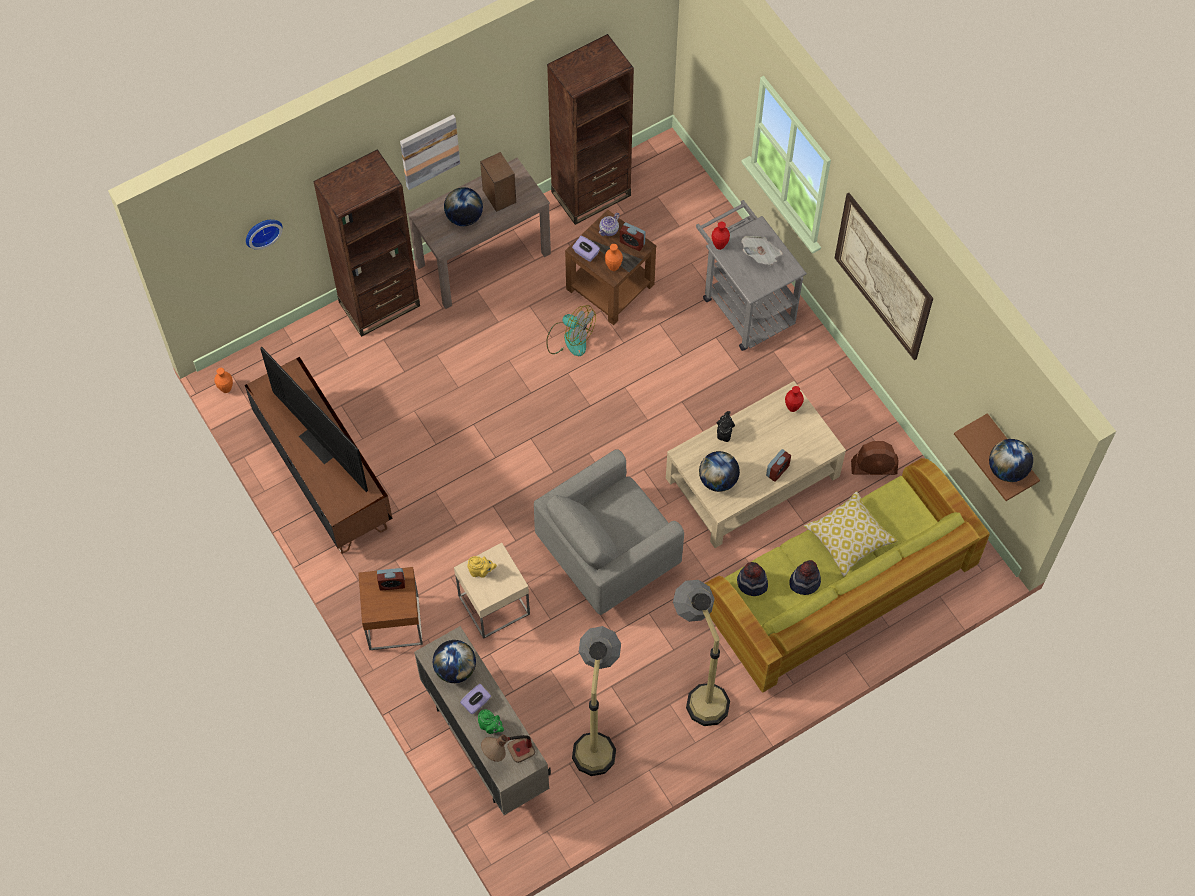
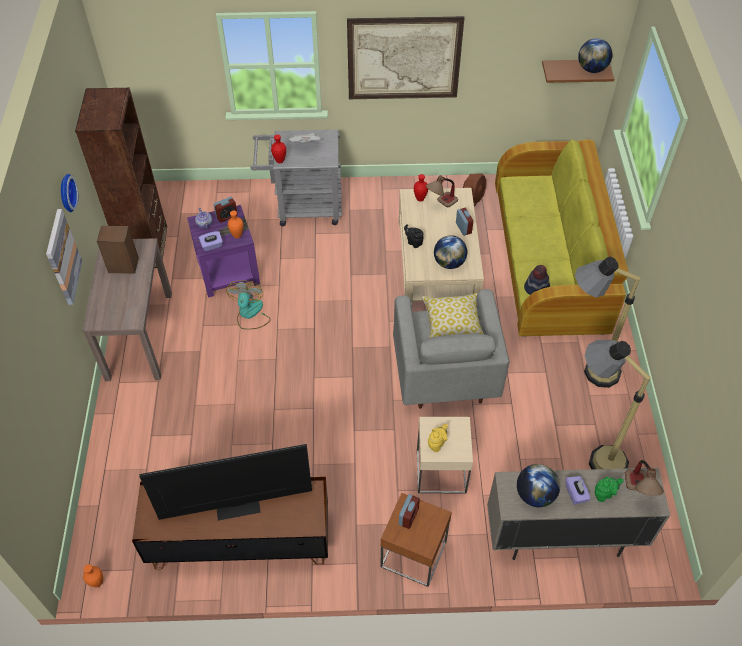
camera: 60 degrees left, 10 degrees down
(262, 231) = (24, 412): wall clock -> wall clock (65, 193)
(379, 304) = (117, 423): brown bookcase -> none
(464, 217) = (121, 295): globe -> none
(569, 338) = (250, 314): fan -> fan turned 60 degrees counterclockwise
(611, 286) = (228, 270): brown side table -> purple side table
(797, 432) = (440, 205): none -> table lamp
(804, 582) = (552, 259): hat -> none
(849, 538) = (532, 222): pillow -> pillow (453, 324)

